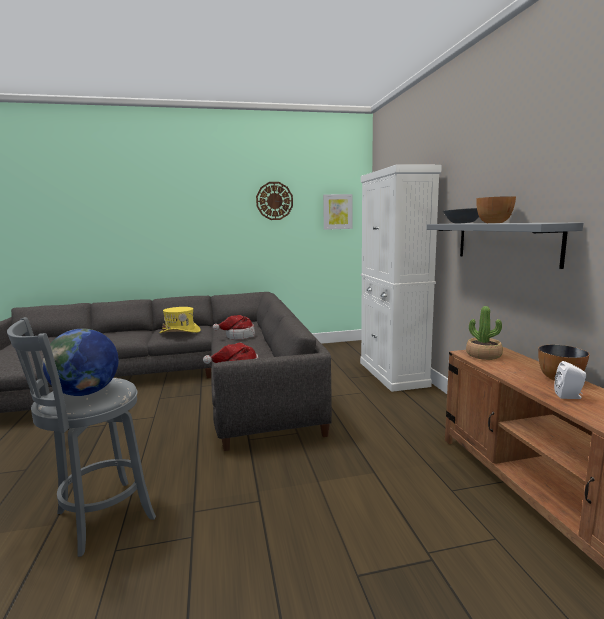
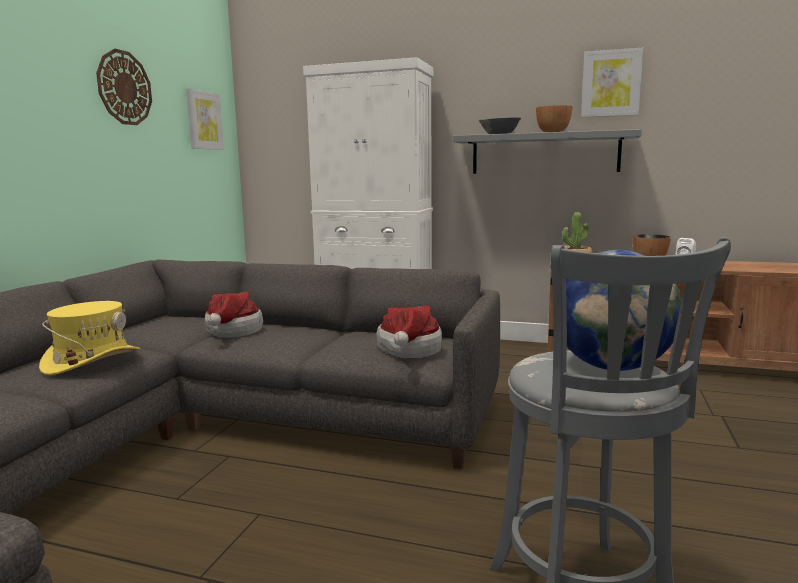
camera: 60 degrees left, 0 degrees up
(561, 166) = (611, 83): none -> picture

